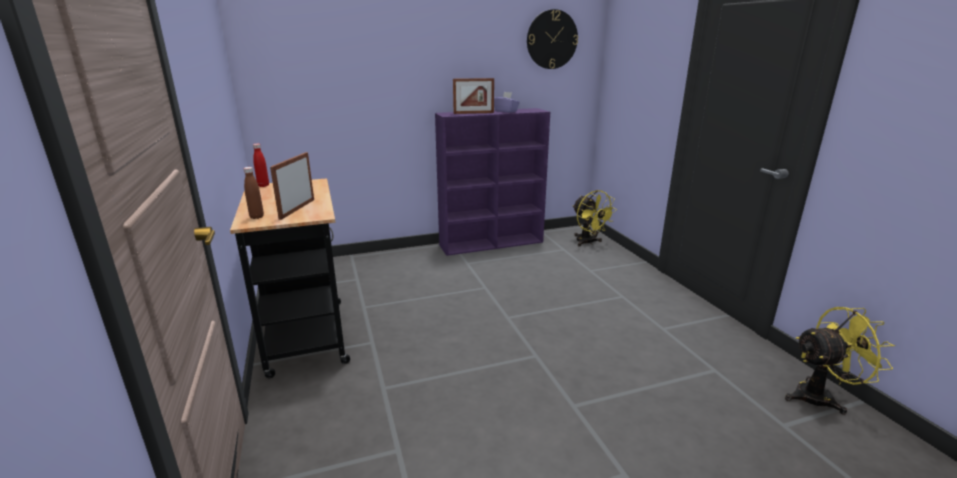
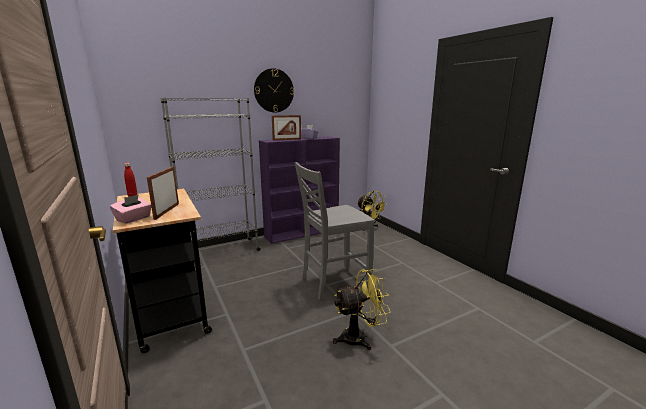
camera: 10 degrees left, 5 degrees down
(257, 217) = (134, 219): brown bottle -> pink tissue box
(379, 261) = (220, 251): none -> grey bookcase
(517, 315) = (333, 282): none -> grey chair
(552, 39) = (336, 90): wall clock -> wall clock (274, 90)
(821, 397) = (550, 319): yellow fan -> yellow fan (359, 337)

